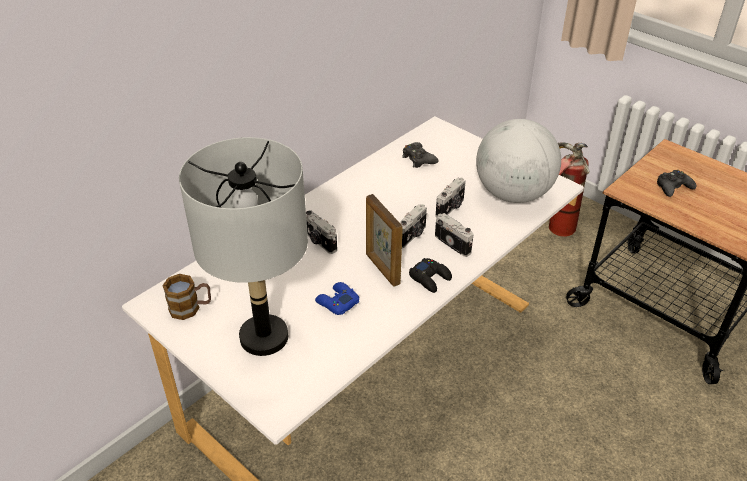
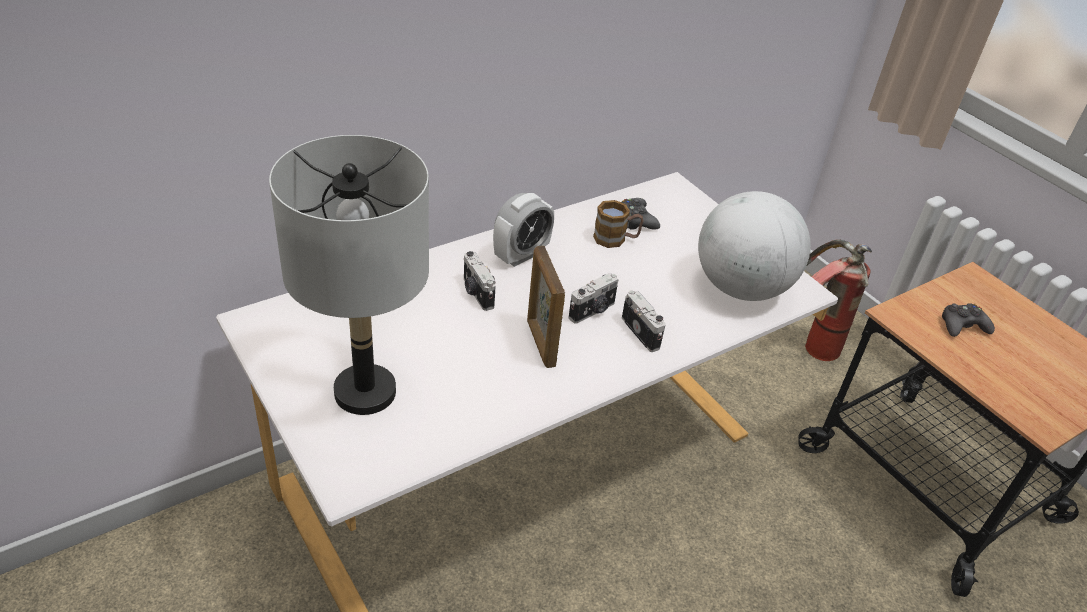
camera: 10 degrees right, 0 degrees up
(191, 308) = (293, 337): mug -> mug (616, 239)
(337, 302) = (469, 371): blue game controller -> none
(342, 205) = (521, 255): none -> alarm clock
(430, 278) = (596, 368): black game controller -> none
(451, 208) = (655, 288): camera -> none

